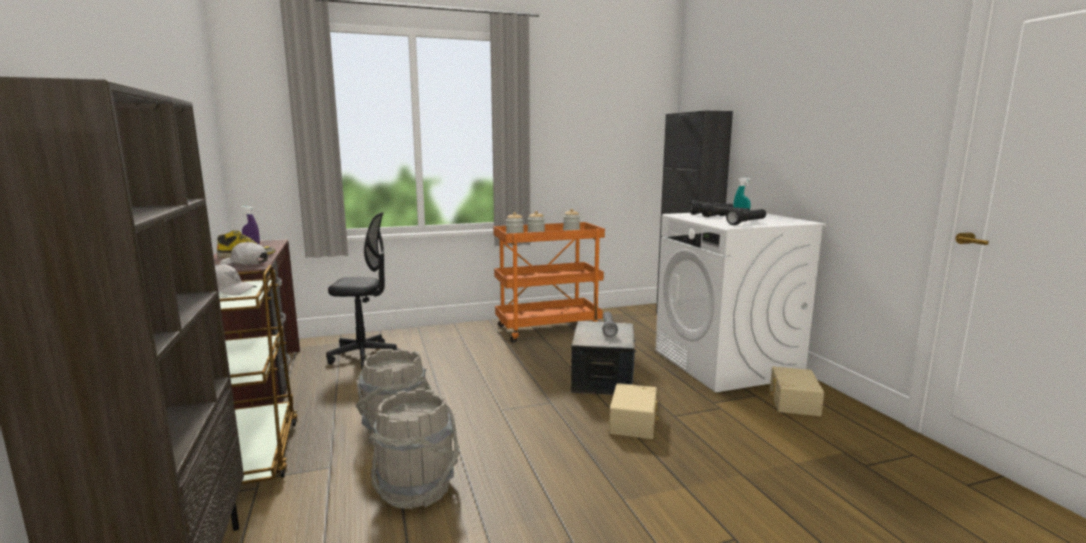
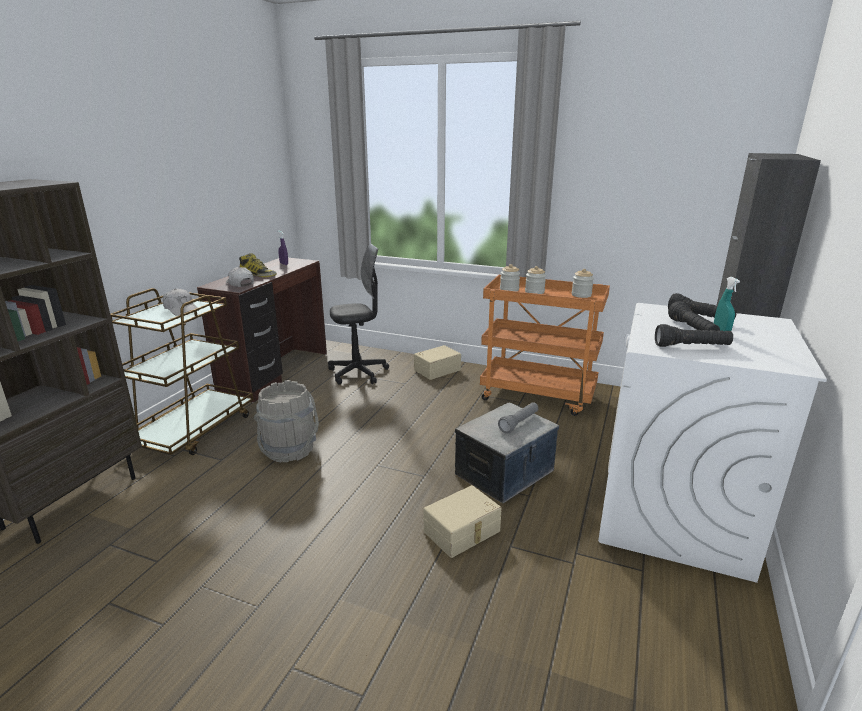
camera: 40 degrees right, 10 degrees up
(364, 356) = (358, 373): black office chair -> black office chair turned 60 degrees counterclockwise
(416, 489) = (237, 503): grey bucket -> none
(792, 401) = (679, 602): beige storage box -> beige storage box (436, 369)

